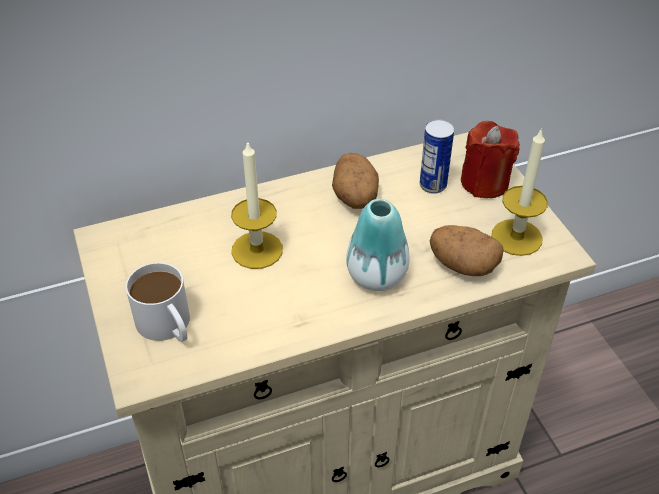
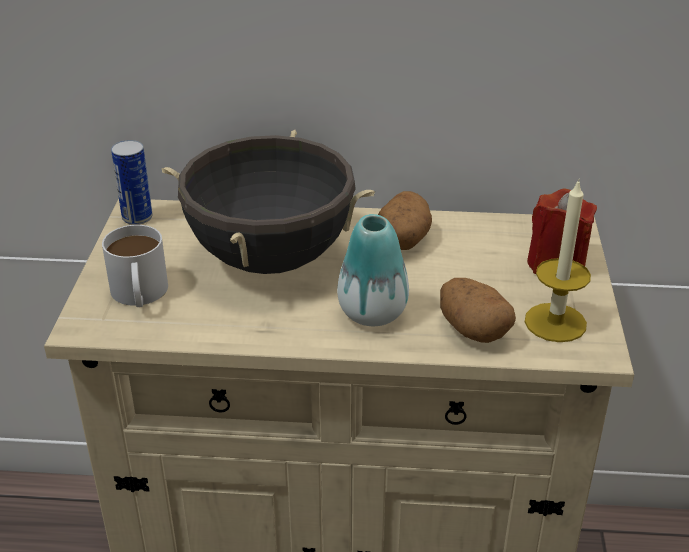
camera: 25 degrees right, 10 degrees down
(257, 250) = (270, 258): candle -> black cooking pot
(433, 185) = (495, 252): can -> can (137, 217)

